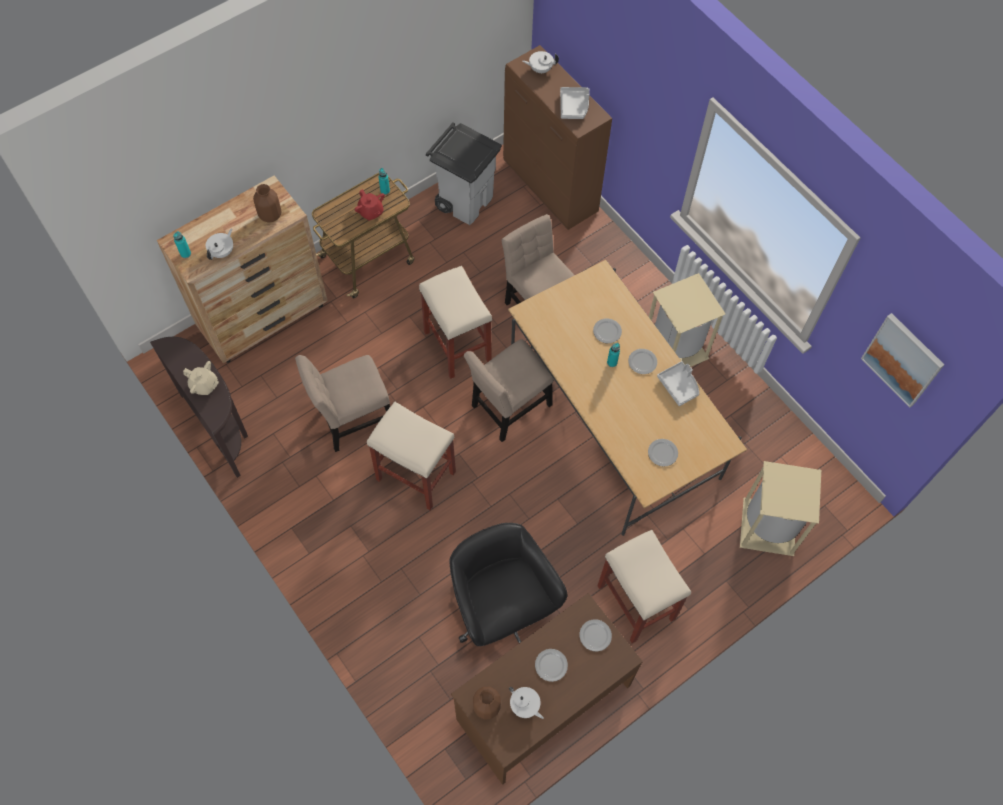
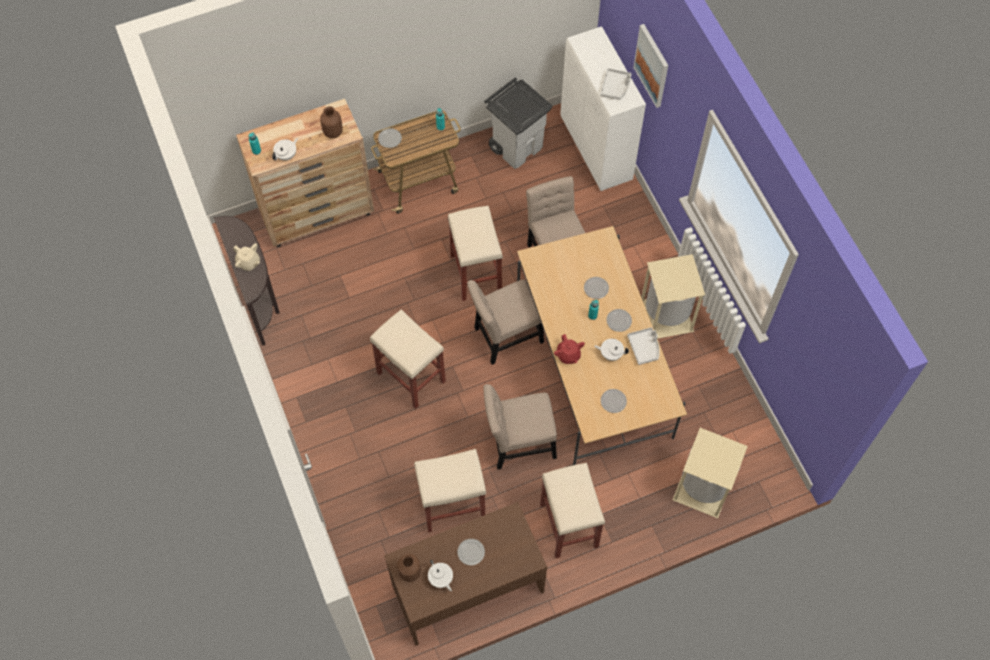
camera: 15 degrees right, 0 degrees up
(353, 421) = (370, 319): beige chair -> beige chair (519, 444)
(371, 212) = (423, 143): red teapot -> red teapot (568, 355)
(501, 610) = (453, 505): black office chair -> beige stool
(540, 69) = (595, 48): white teapot -> white teapot (611, 354)
(551, 187) = (596, 150): brown cabinet -> white cabinet
(595, 636) = (513, 537): plate -> plate (389, 139)
(903, 359) = (822, 364): picture -> picture (652, 65)

